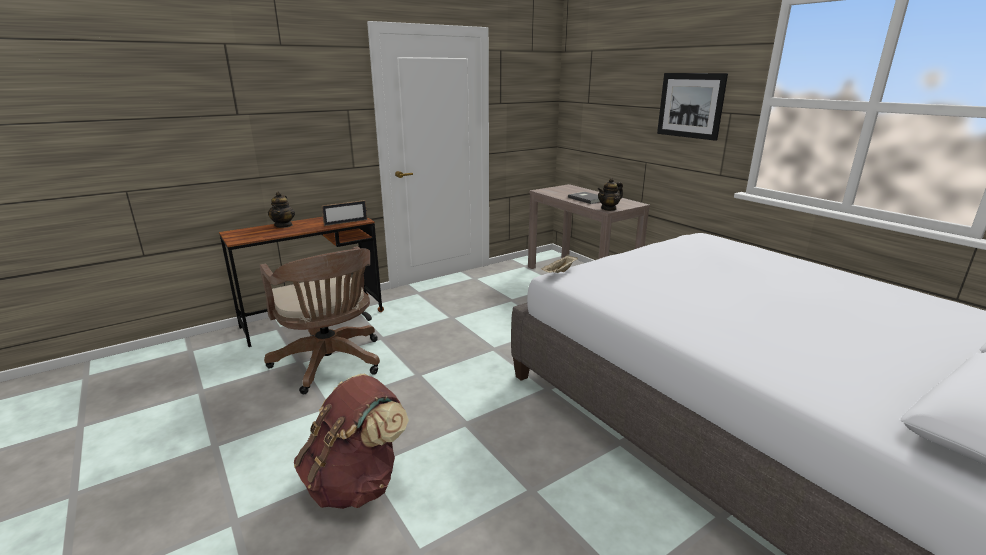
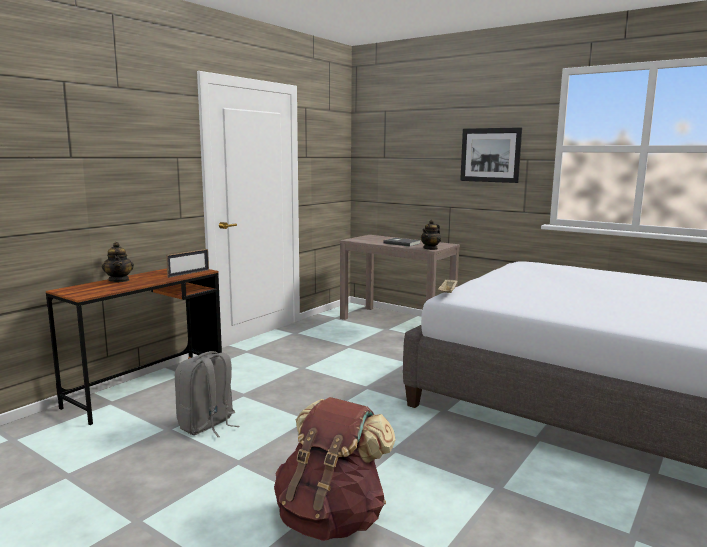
camera: 20 degrees left, 10 degrees down
(331, 364) = (207, 425): brown office chair -> grey backpack

